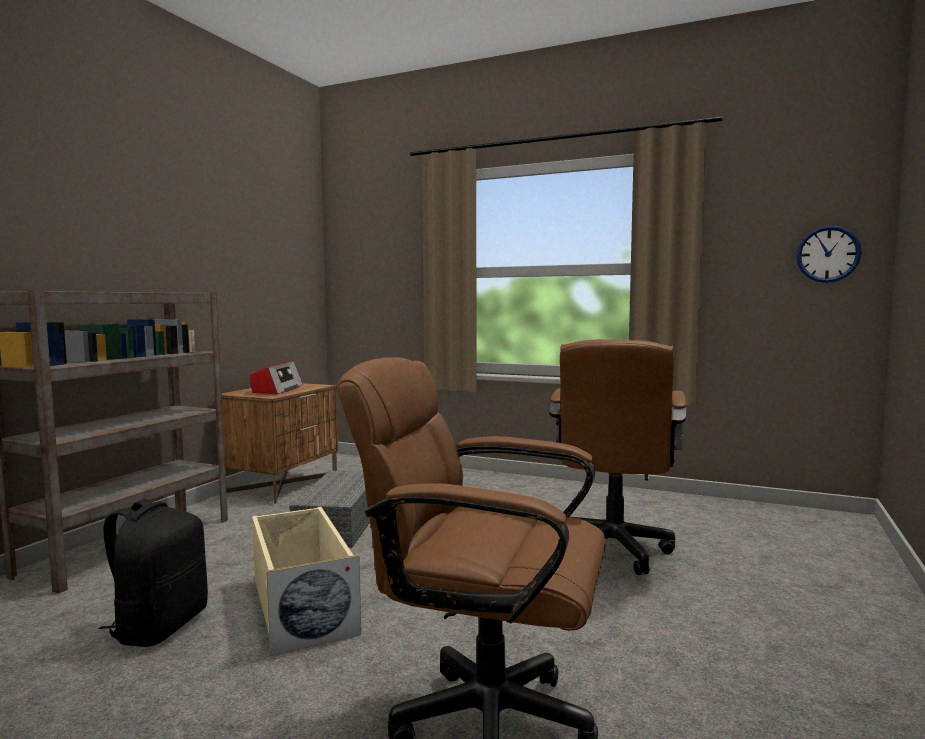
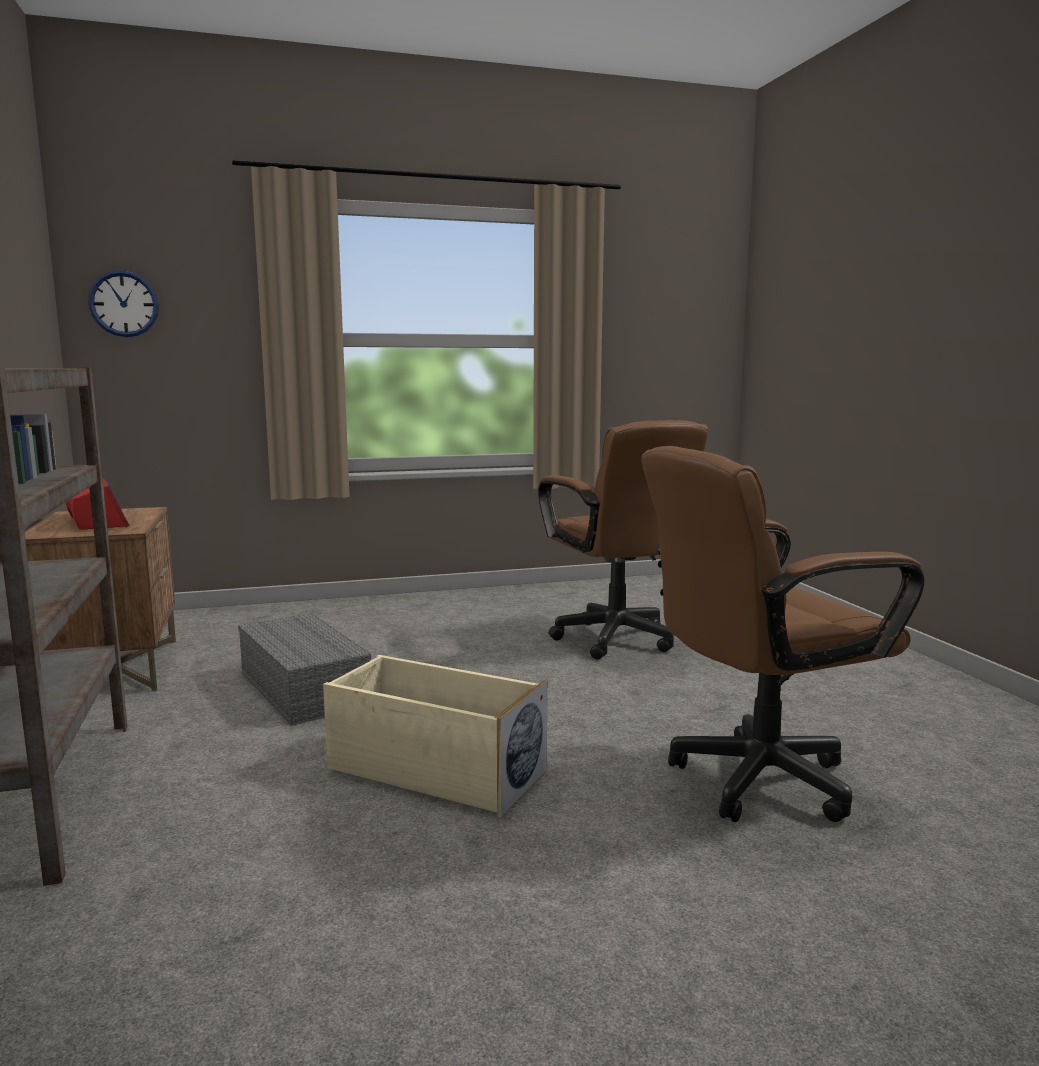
camera: 40 degrees left, 5 degrees up
(159, 626) = (315, 848): black backpack -> none
(828, 254) = (698, 333): wall clock -> wall clock (124, 304)

